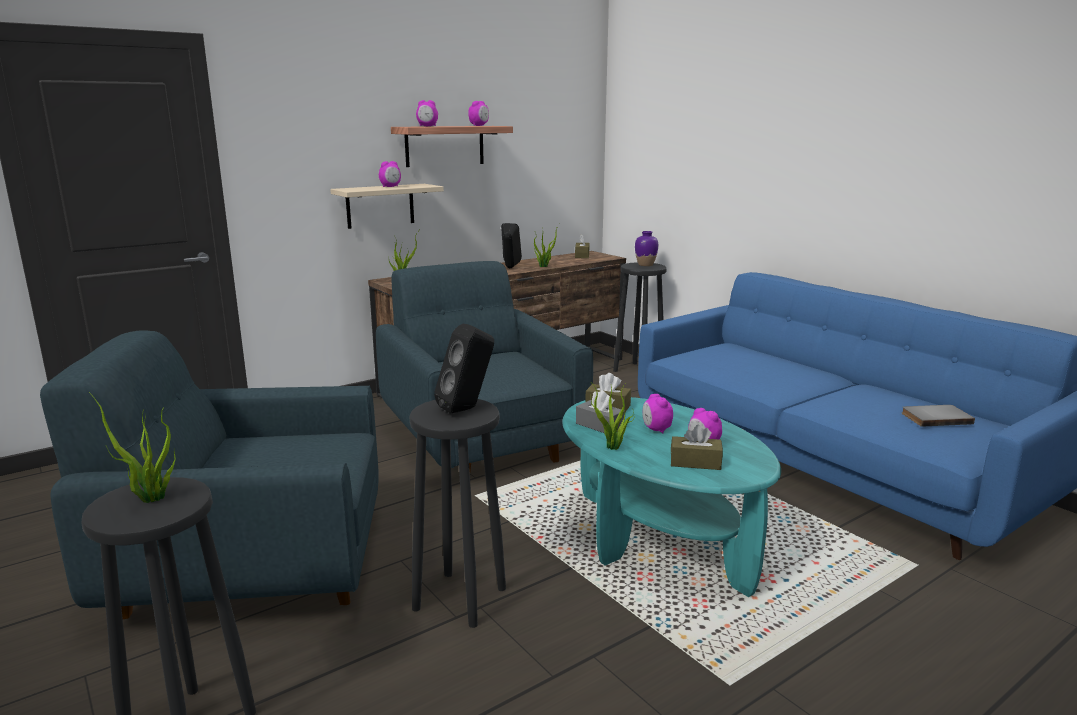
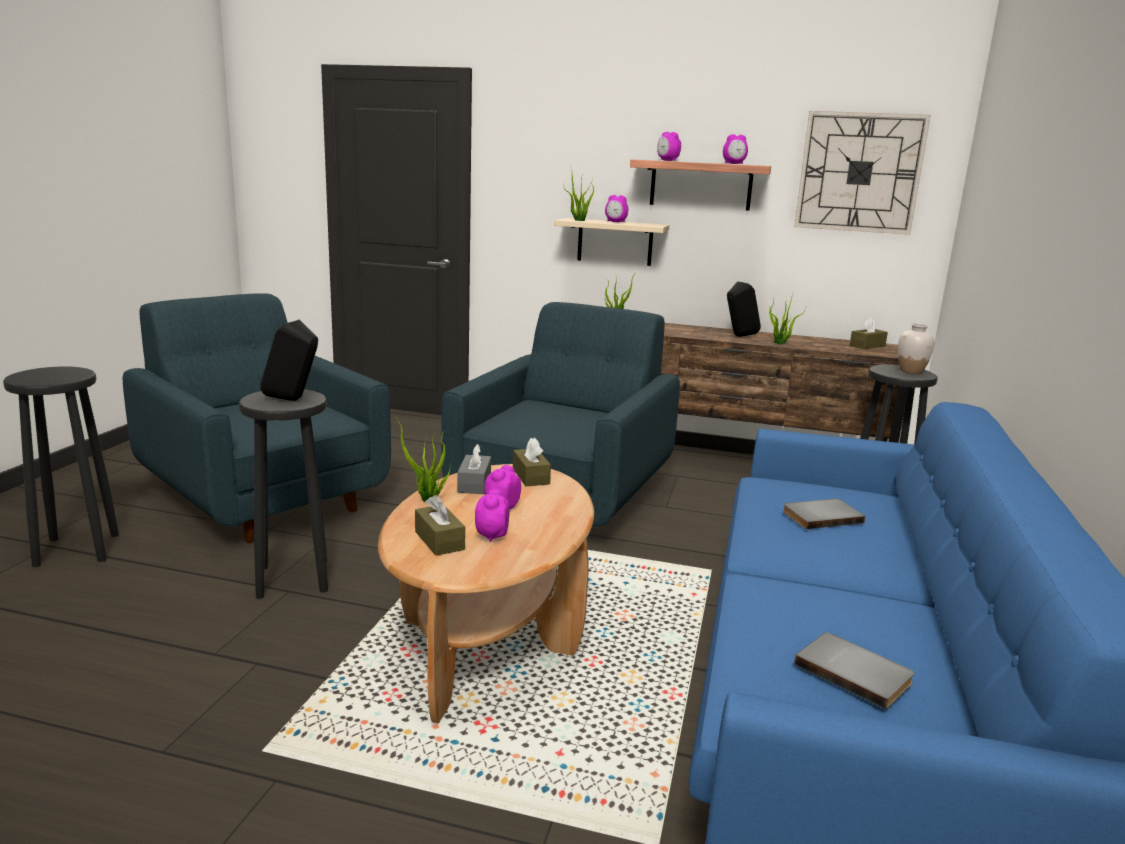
camera: 50 degrees right, 0 degrees up
(150, 499) = (53, 374): potted plant -> potted plant (578, 220)
(549, 127) = (859, 173): none -> wall clock
(645, 265) = (911, 371): purple vase -> white vase
(658, 541) = (489, 639): turquoise coffee table -> brown coffee table
(749, 363) = (820, 516): none -> grey book

